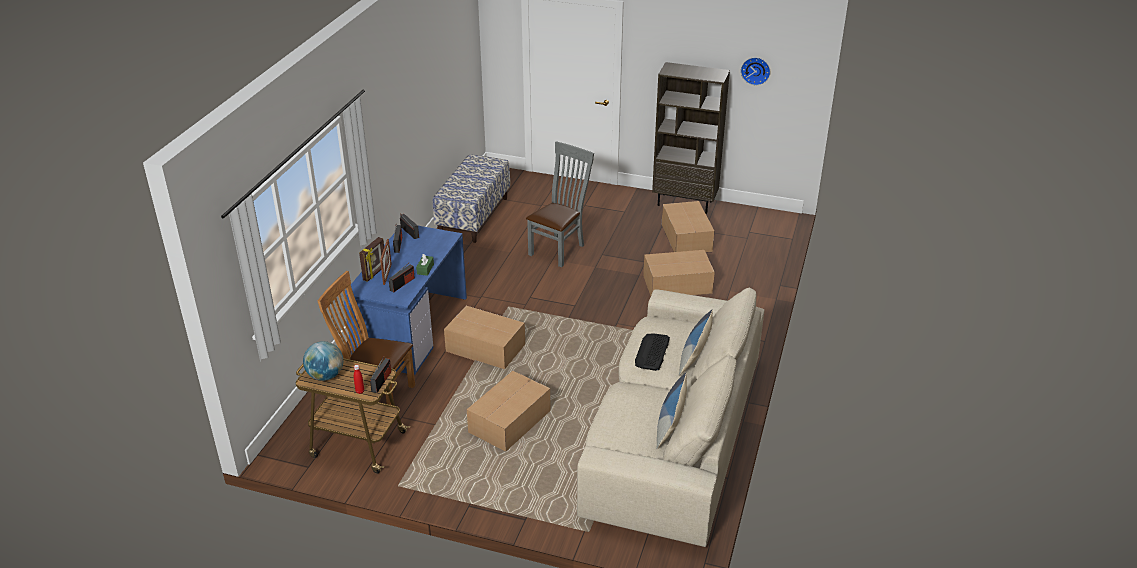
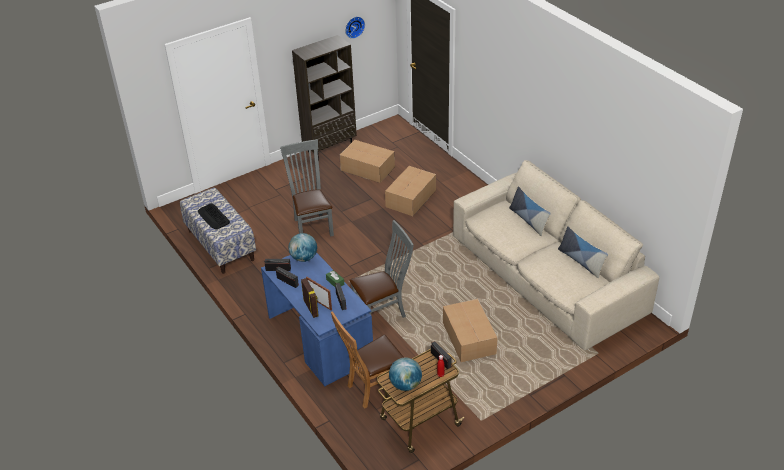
camera: 50 degrees left, 5 degrees up
(440, 237) = (304, 258): none -> globe
(486, 348) = (383, 313): cardboard box -> grey chair
(652, 352) = (510, 234): keyboard -> keyboard (213, 217)

